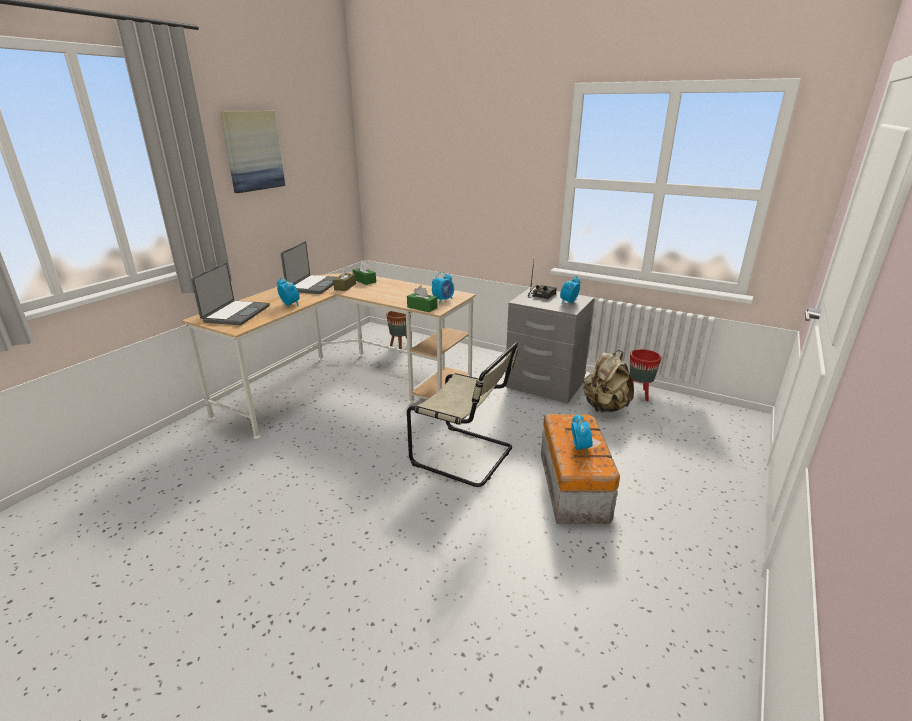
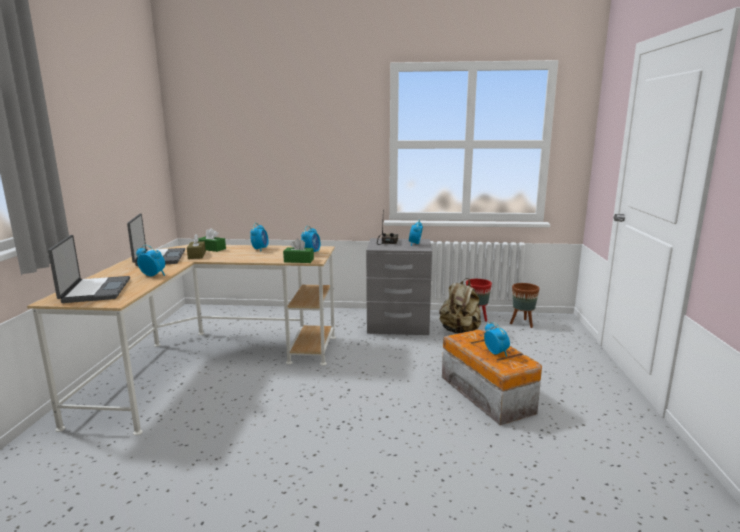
camera: 25 degrees left, 10 degrees down
(253, 151) = (80, 117): picture -> none
(400, 347) = (238, 320): brown planter -> brown planter (522, 323)
(404, 287) = (260, 249): none -> alarm clock
(466, 456) = (380, 395): beige chair -> none

